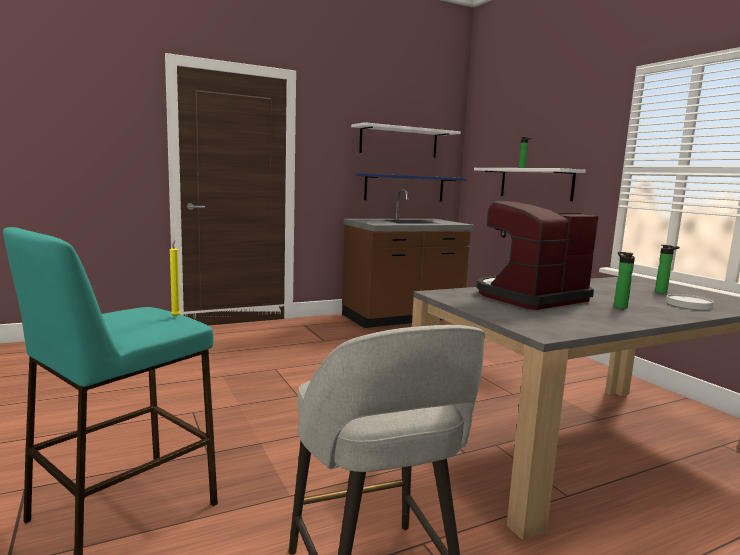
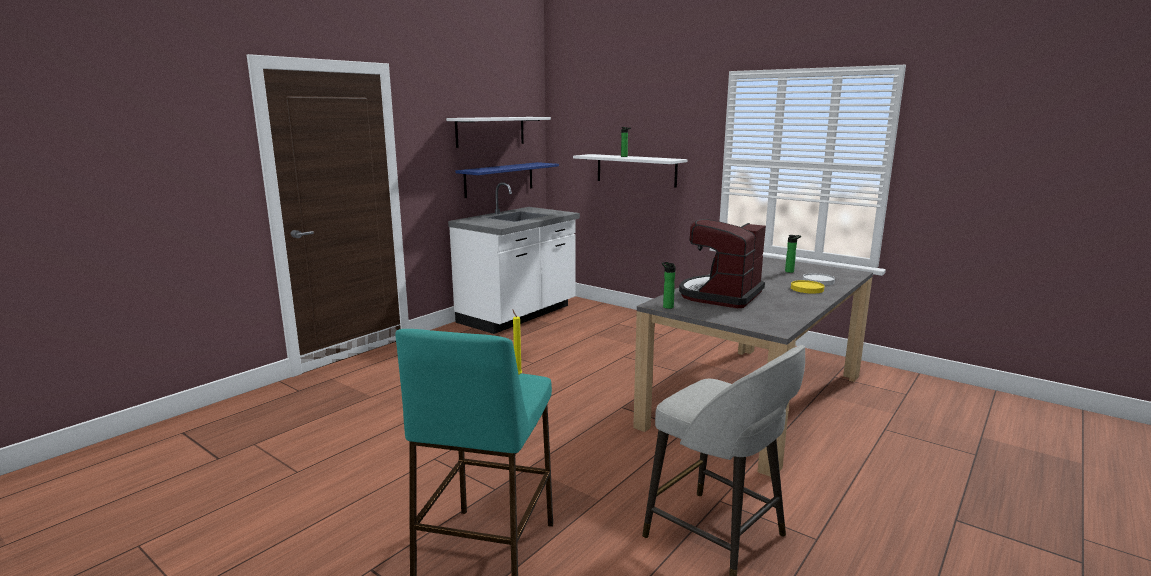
camera: 25 degrees left, 5 degrees up
(403, 318) = (518, 315): brown counter -> white counter
(619, 306) = (784, 293): bottle -> bottle (667, 306)
(659, 308) = (806, 289): none -> yellow plate

